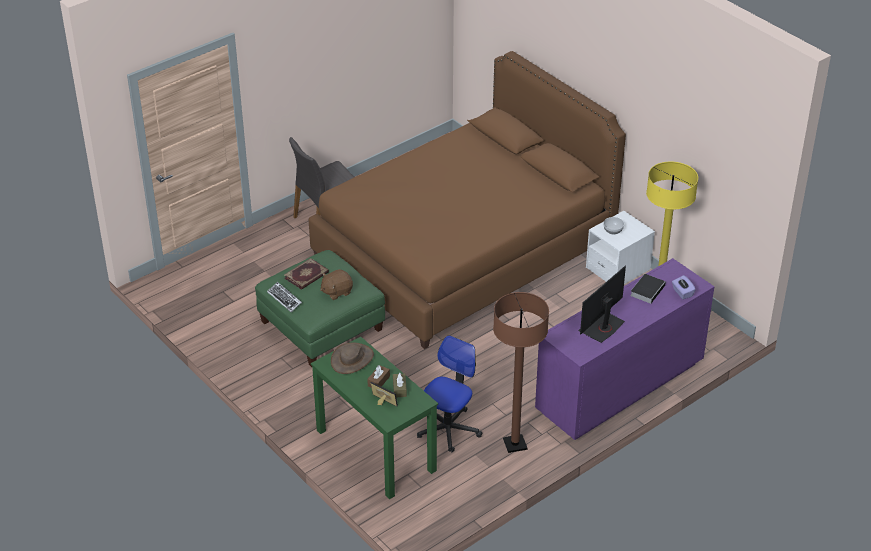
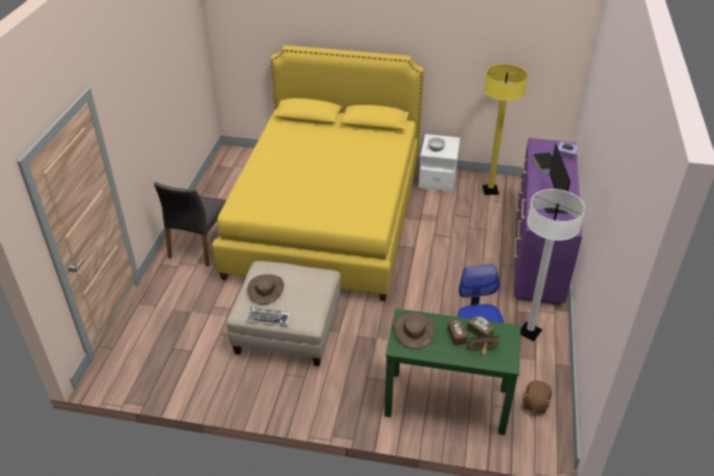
camera: 40 degrees left, 0 degrees up
(306, 276) = (266, 289): book -> brown hat
(322, 325) = (288, 328): green ottoman -> beige ottoman
(336, 292) = (306, 288): brown plush toy -> brown plush toy (535, 403)
(463, 251) = (327, 218): brown bed -> yellow bed
(515, 444) = (529, 332): brown floor lamp -> white floor lamp

